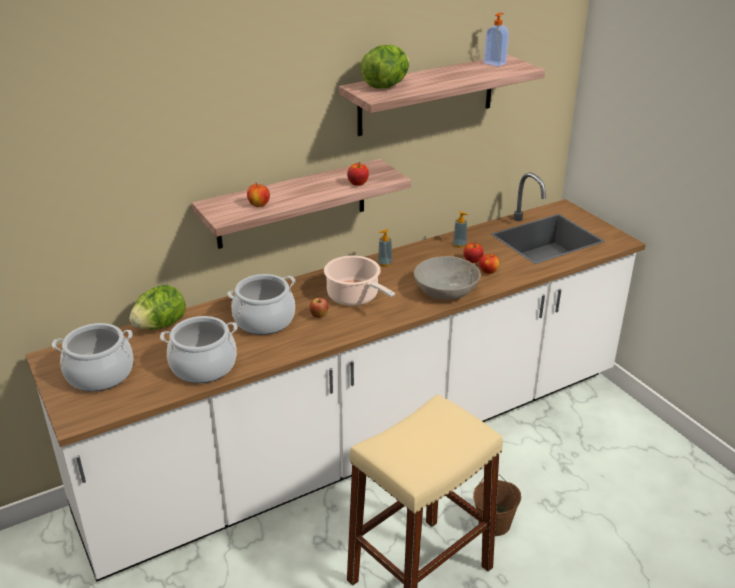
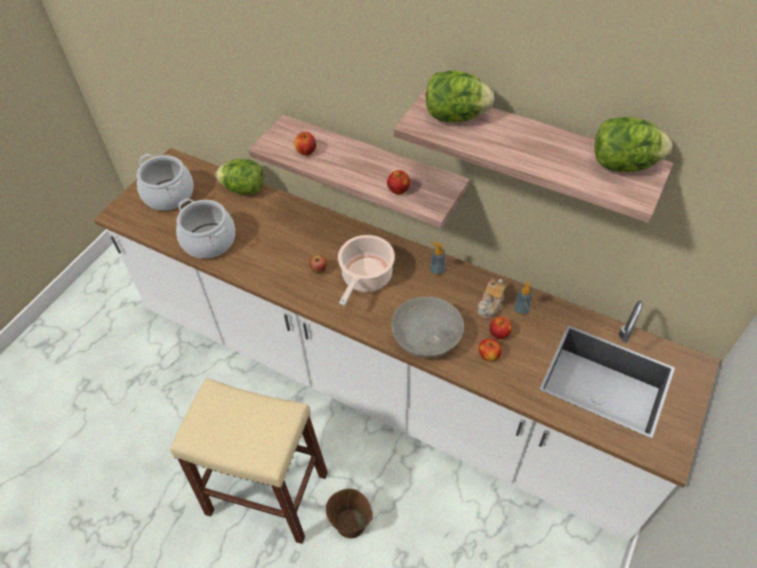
camera: 60 degrees right, 20 degrees up
(264, 320) = (289, 241): cooking pot -> none
(443, 254) = (490, 306): none -> teapot
(495, 63) = (623, 164): soap dispenser -> lettuce

